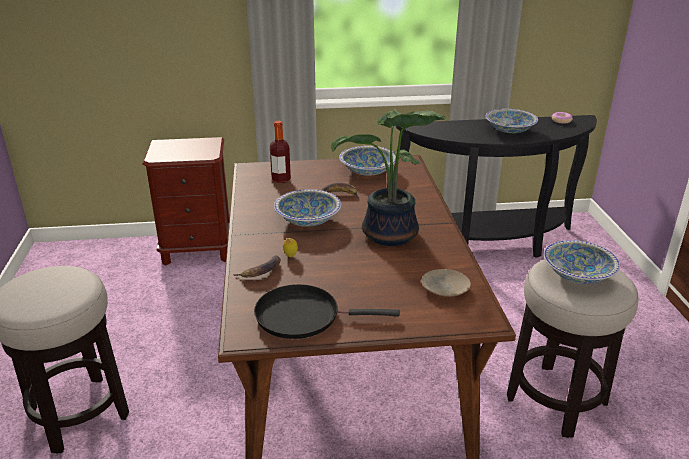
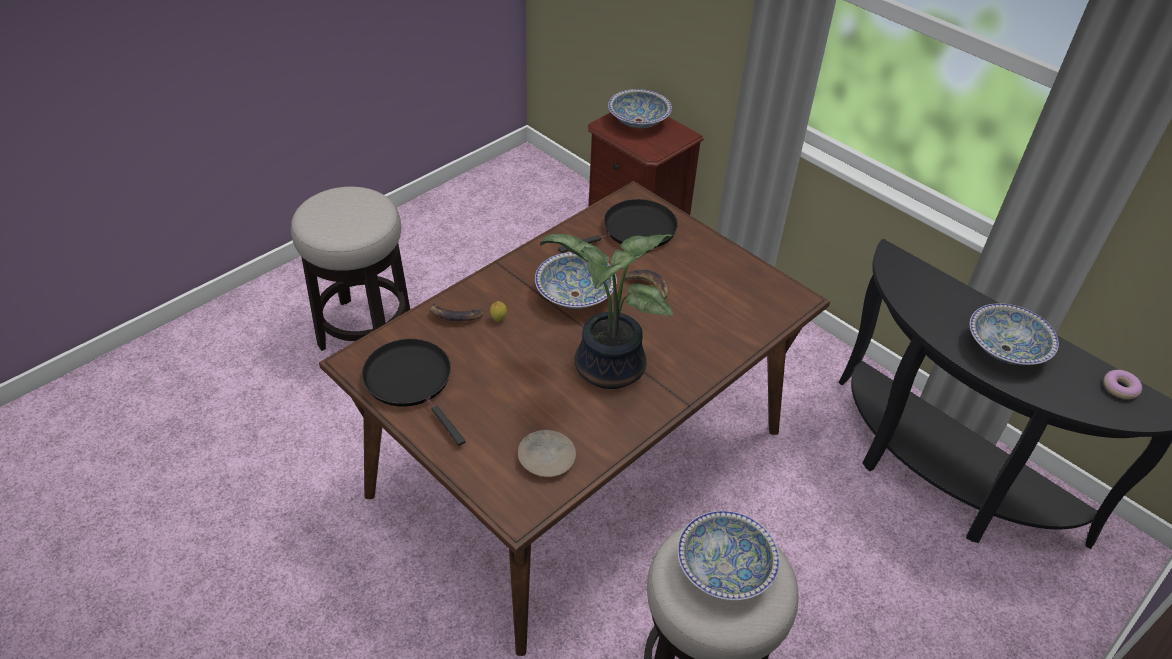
camera: 50 degrees right, 15 degrees up
(281, 179) = (635, 231): bottle -> black frying pan
(367, 171) = (730, 281): bowl -> bowl (638, 120)

